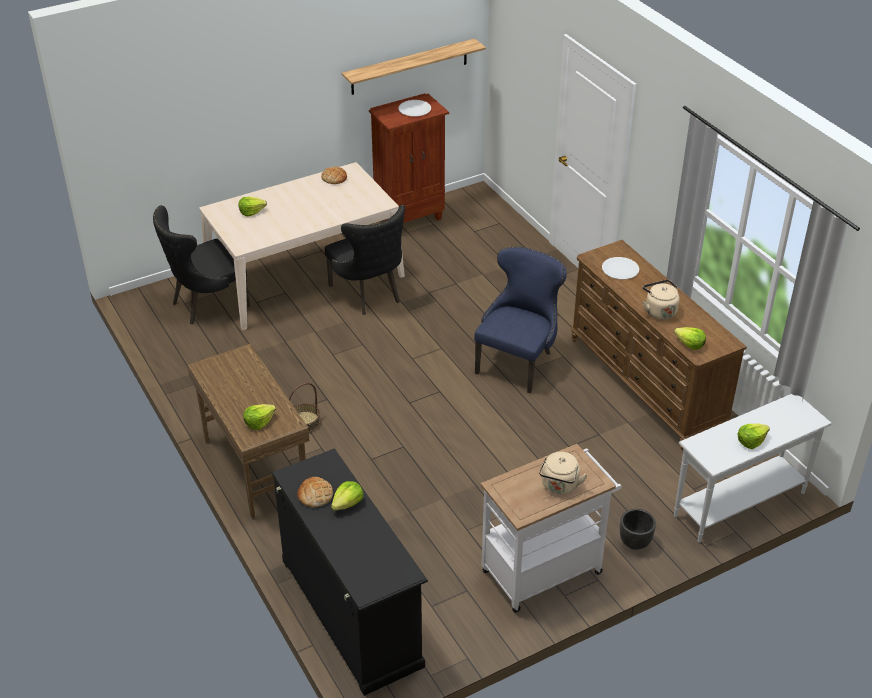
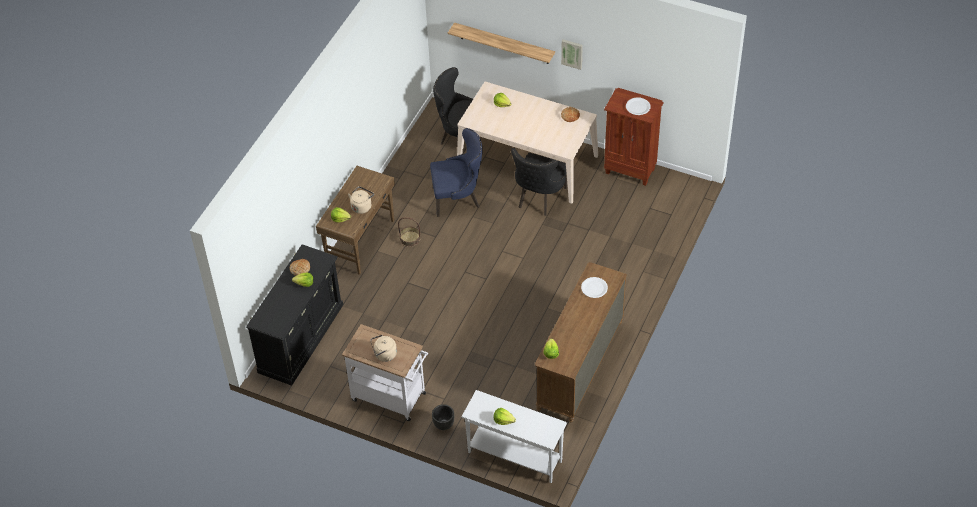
camera: 55 degrees right, 10 degrees up
(302, 93) = (572, 53): none -> picture
(409, 67) = (654, 78): shelf -> shelf (504, 43)
(518, 362) = (543, 298): blue chair -> blue chair (458, 199)
(659, 311) = (570, 324): beige kettle -> beige kettle (362, 206)

